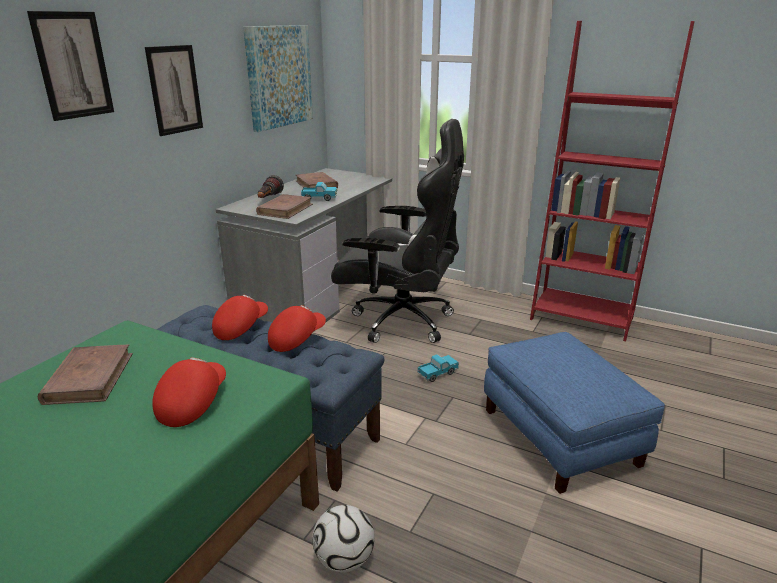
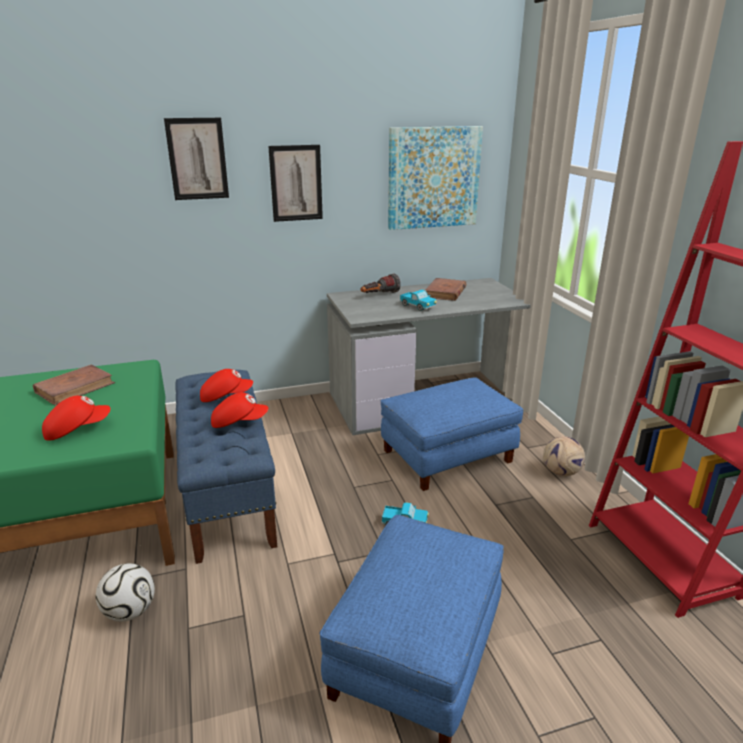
camera: 45 degrees right, 0 degrees up
(285, 209) = (370, 308): brown book -> none
(396, 320) = (447, 457): black office chair -> blue ottoman
(474, 298) = (561, 472): none -> football

